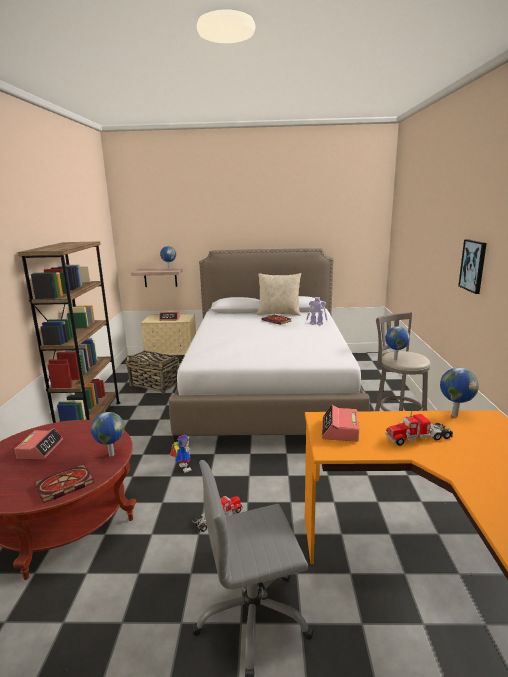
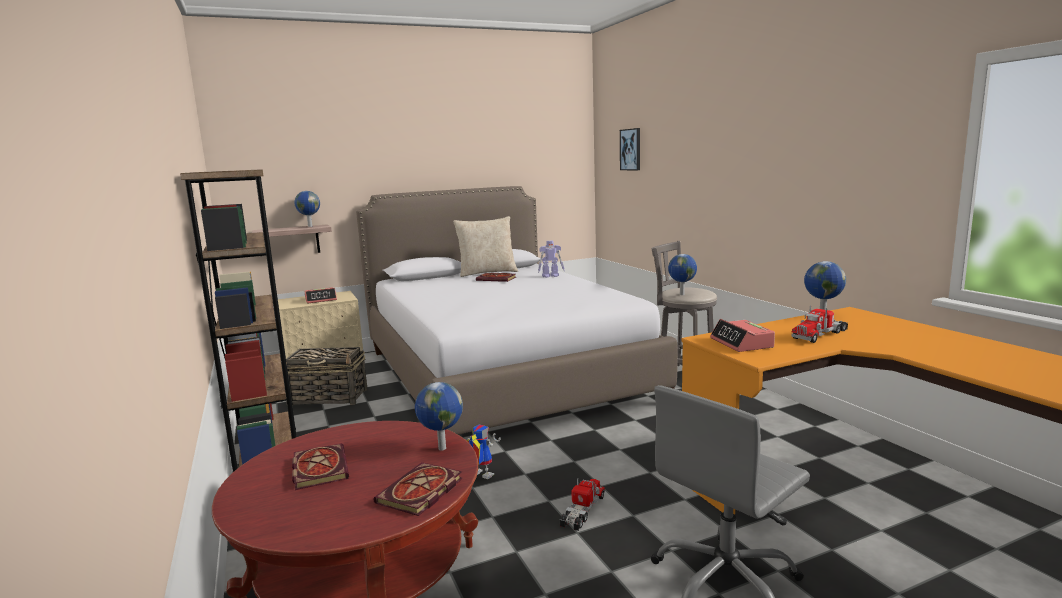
camera: 25 degrees left, 5 degrees down
(40, 449) = (318, 468): alarm clock -> book
(473, 265) = (760, 173): picture -> picture (631, 149)

